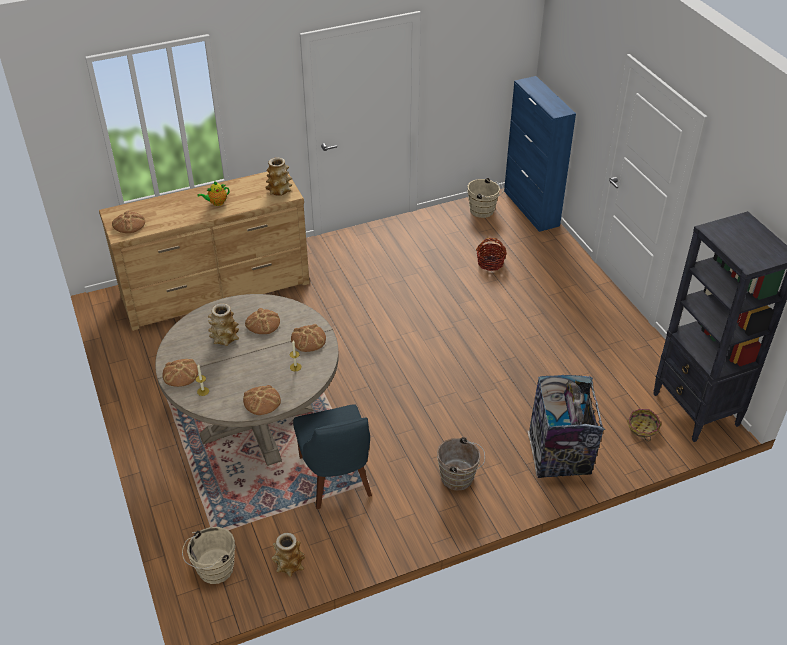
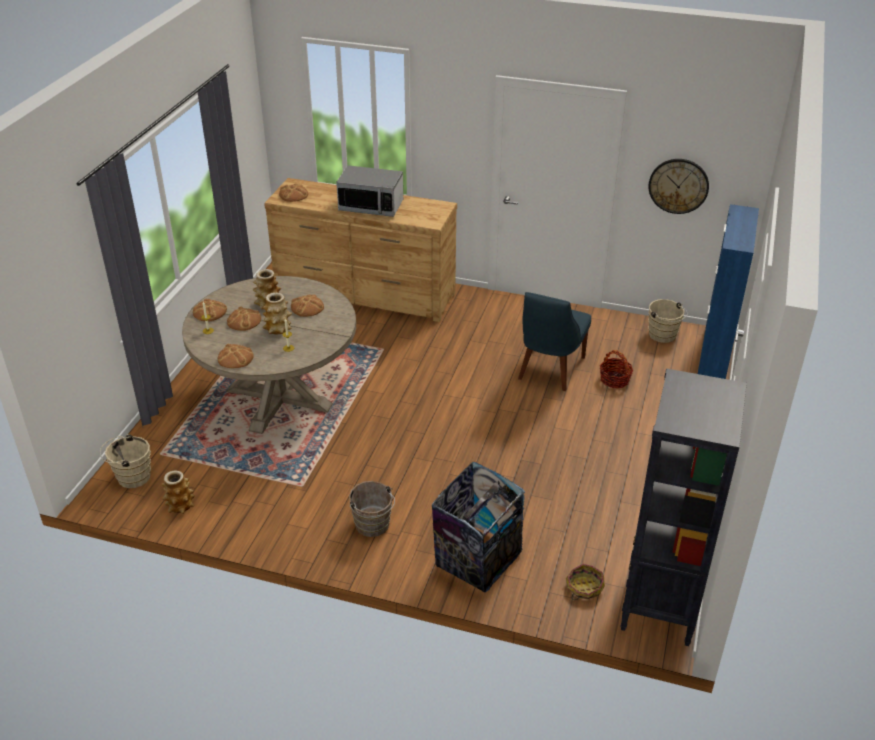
camera: 40 degrees right, 5 degrees down
(216, 203) = (371, 206): teapot -> microwave
(279, 190) = (429, 217): vase -> vase (278, 329)
(308, 339) = (323, 335): bread -> bread (244, 321)
(336, 479) = (283, 469): blue chair -> blue chair (549, 370)
(470, 79) = (678, 185): none -> wall clock

